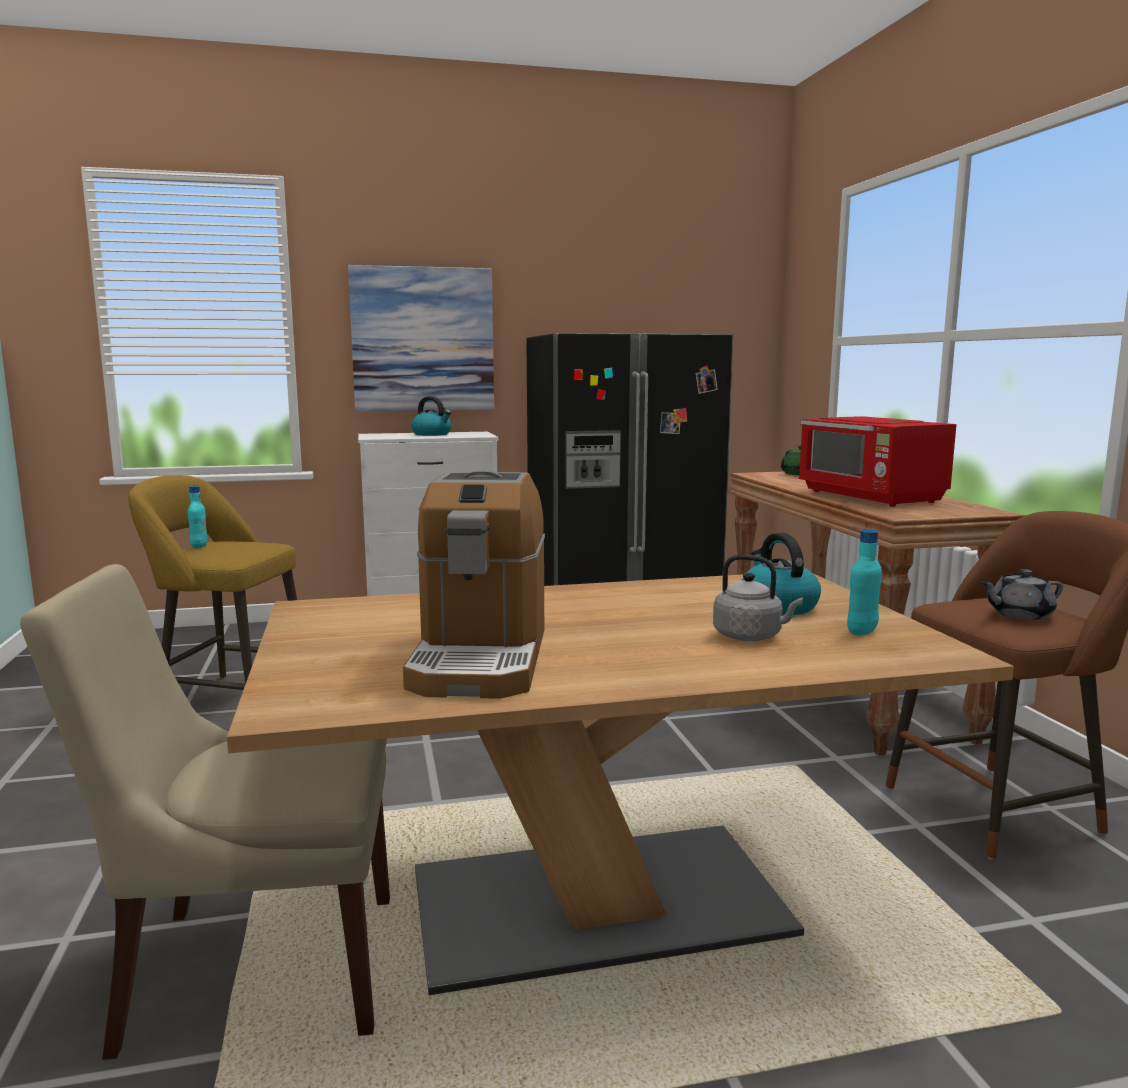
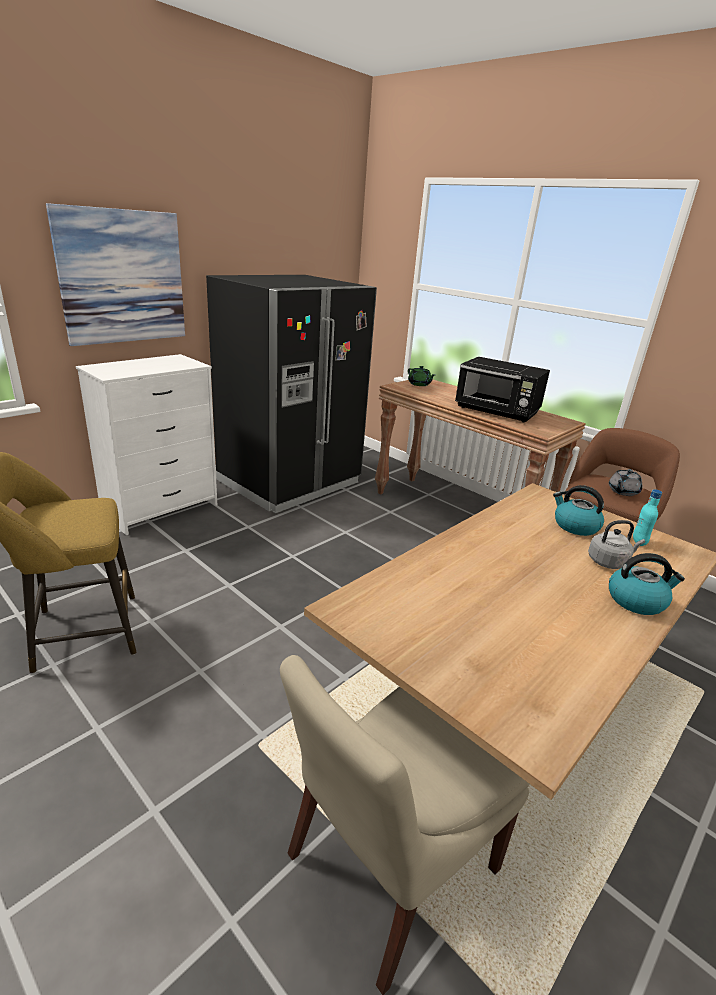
camera: 35 degrees left, 15 degrees up
(199, 546) = (37, 521): turquoise bottle -> none
(432, 434) = (149, 364): kettle -> kettle (636, 600)
(480, 658) = (536, 633): coffee machine -> none
(870, 497) = (497, 411): red microwave -> black microwave

